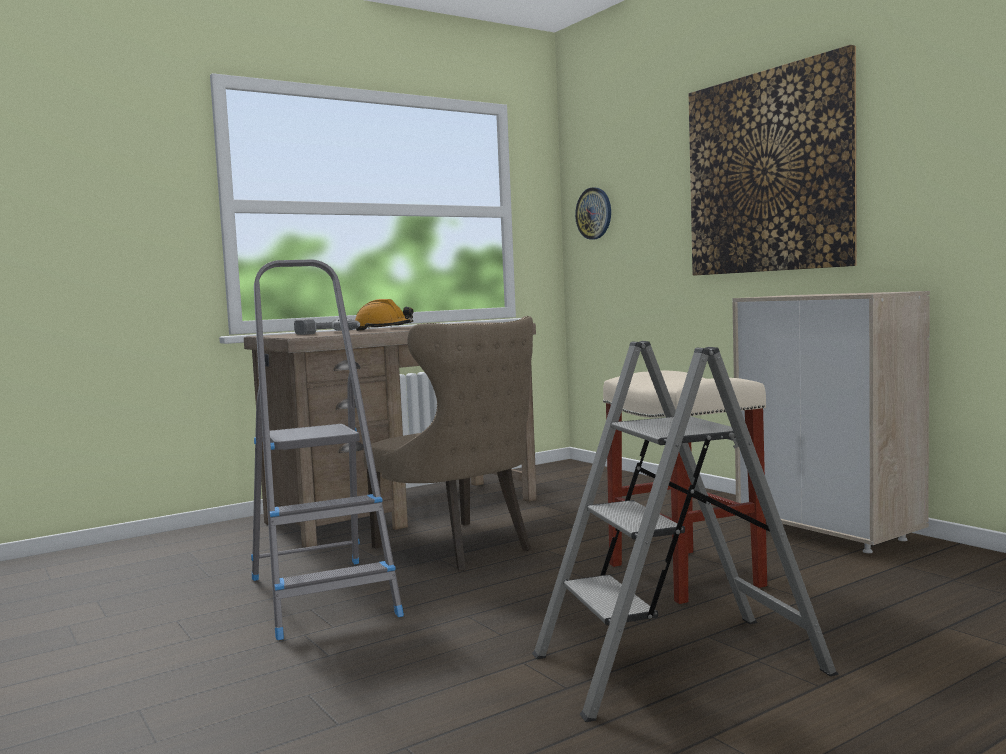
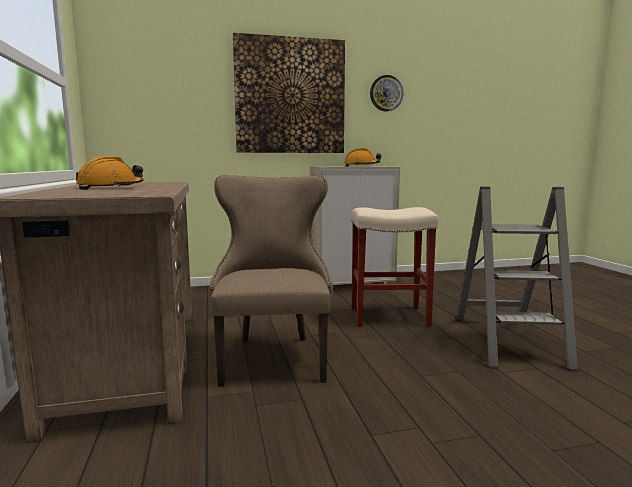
camera: 70 degrees left, 5 degrees up
(322, 596) = (341, 426): grey step ladder -> none
(328, 333) = (100, 192): power drill -> none
(460, 547) = (273, 357): beige chair -> beige chair turned 75 degrees counterclockwise
(594, 213) = (128, 98): wall clock -> wall clock (386, 93)
(847, 293) = (361, 166): none -> orange hard hat

